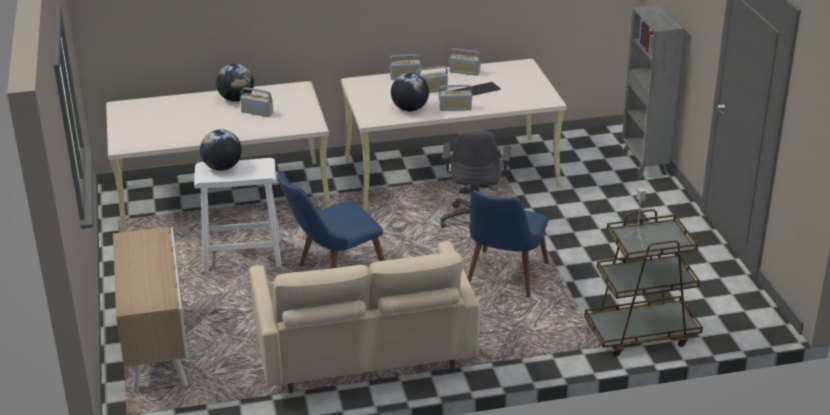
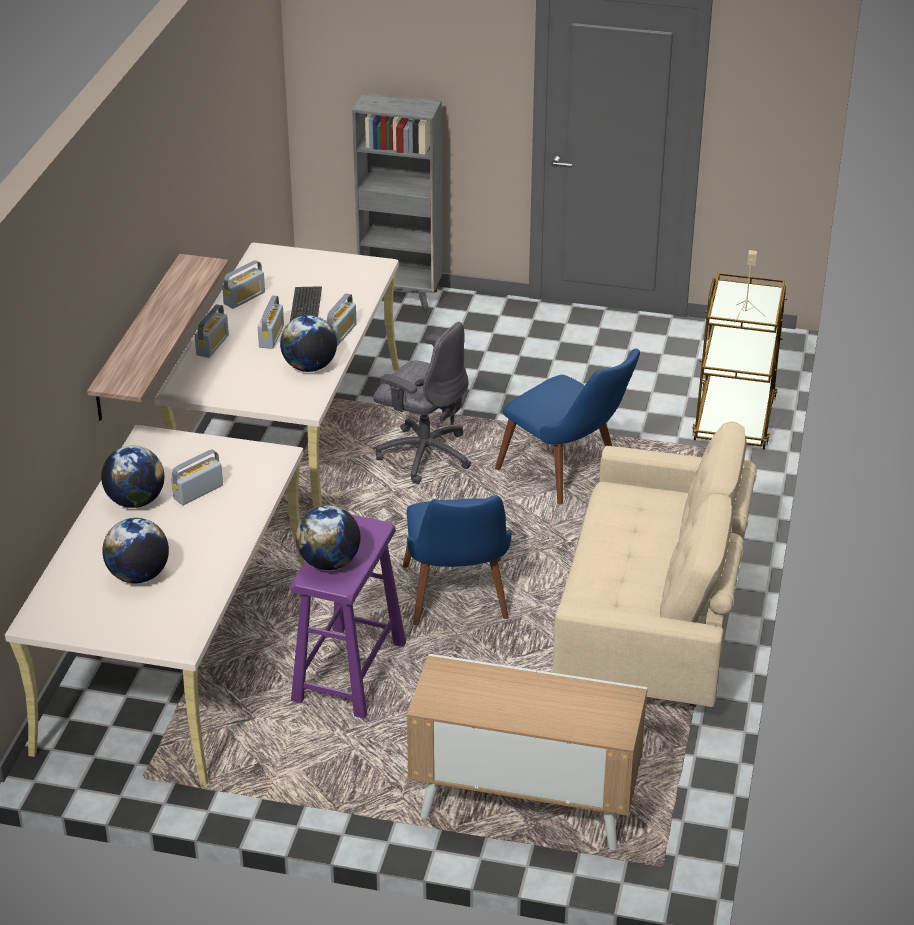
camera: 65 degrees left, 5 degrees up
(171, 118) = (138, 575): none -> globe
(241, 255) = (348, 672): white stool -> purple stool
(335, 34) = (137, 338): none -> shelf

